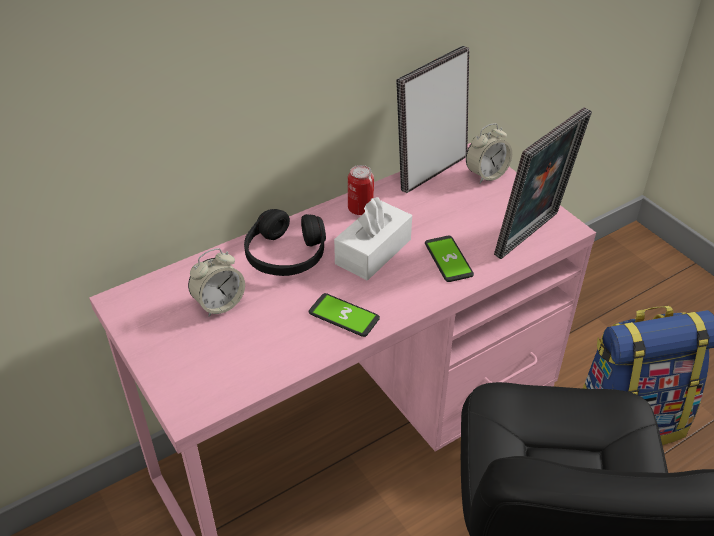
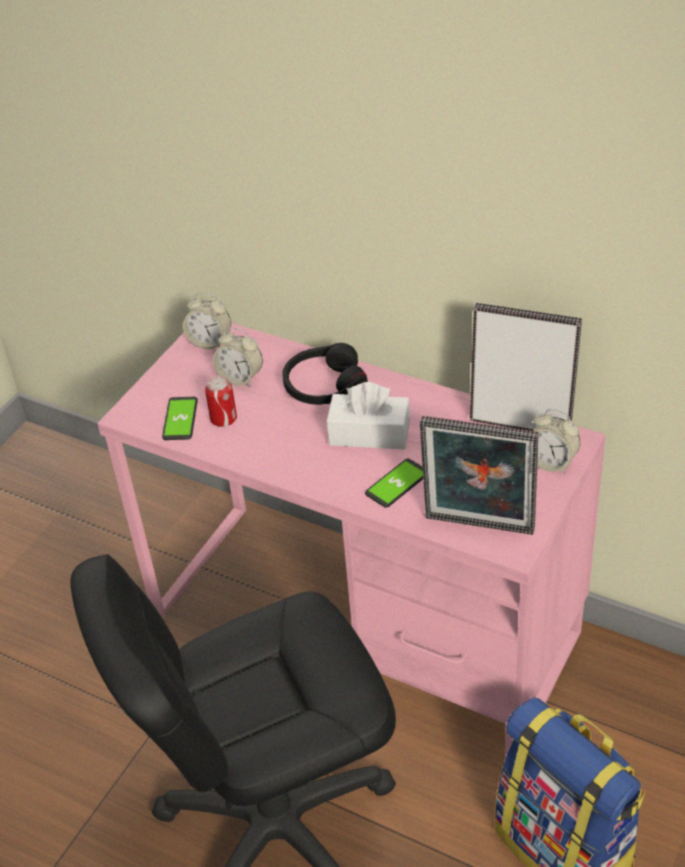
camera: 65 degrees right, 0 degrees up
(142, 306) = (210, 342): none -> alarm clock
(343, 316) = (276, 450): phone -> phone (180, 419)
(360, 209) = (421, 402): can -> can (224, 419)

